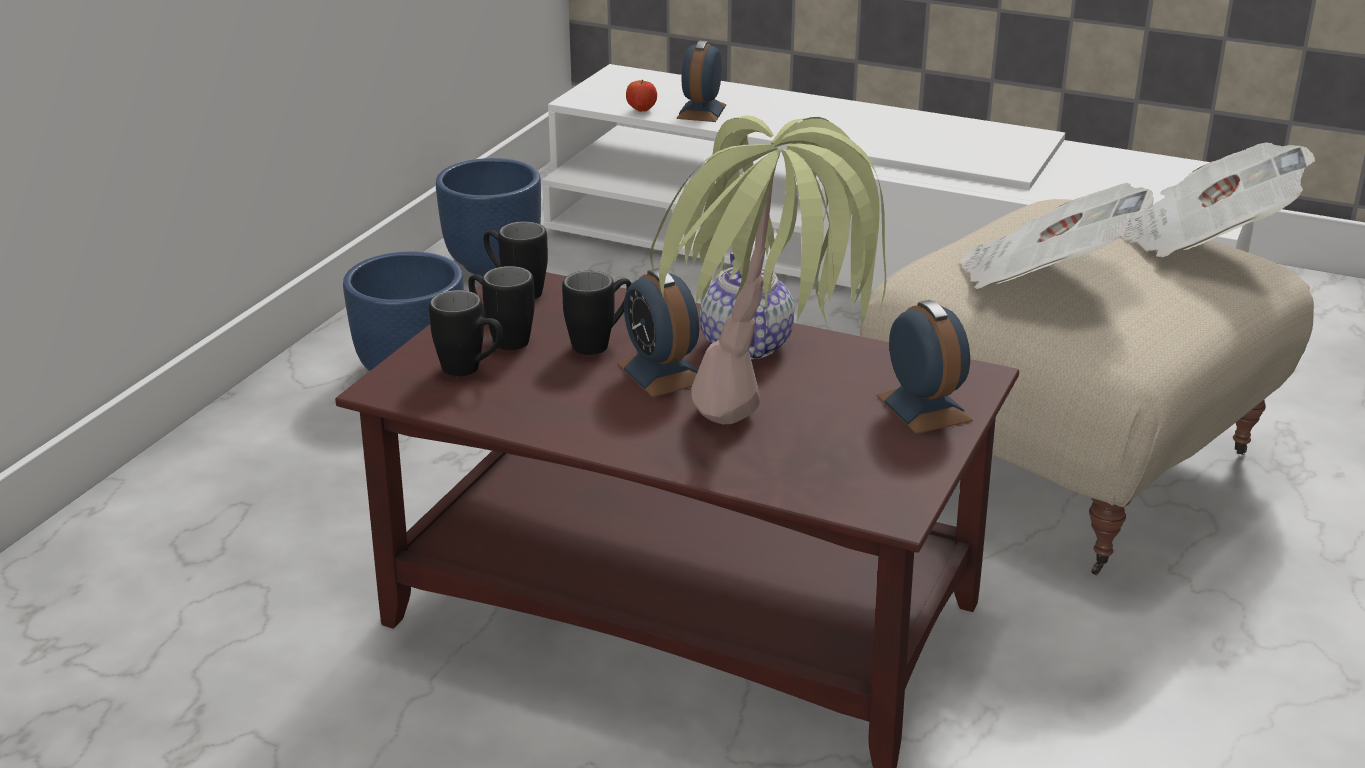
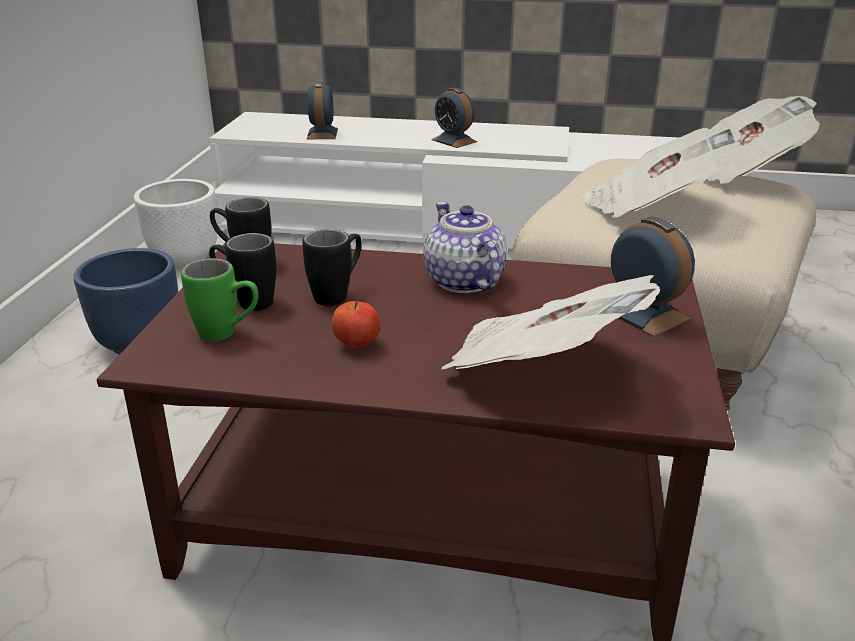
camera: 15 degrees left, 0 degrees up
(471, 371) = (228, 334): black mug -> green mug
(494, 264) = (185, 257): blue planter -> white planter
(641, 110) = (279, 136): apple -> apple (356, 344)
(661, 373) = (405, 313): alarm clock -> alarm clock (454, 141)
(768, 450) = (540, 370): potted plant -> newspaper

